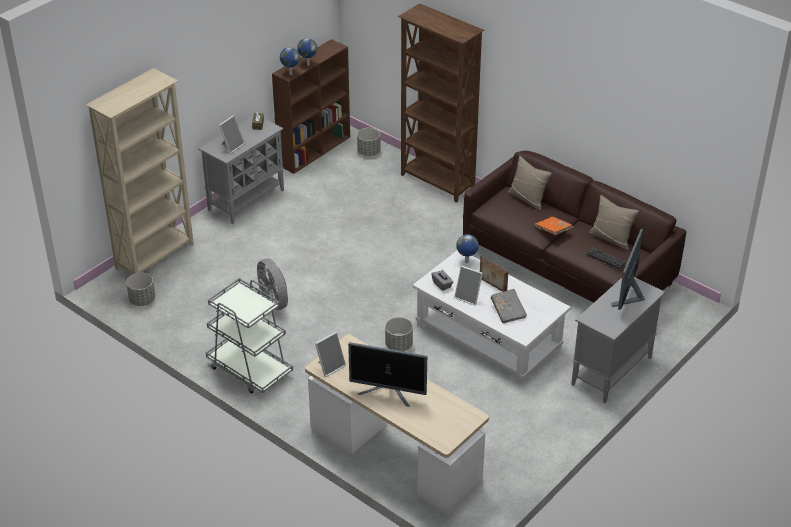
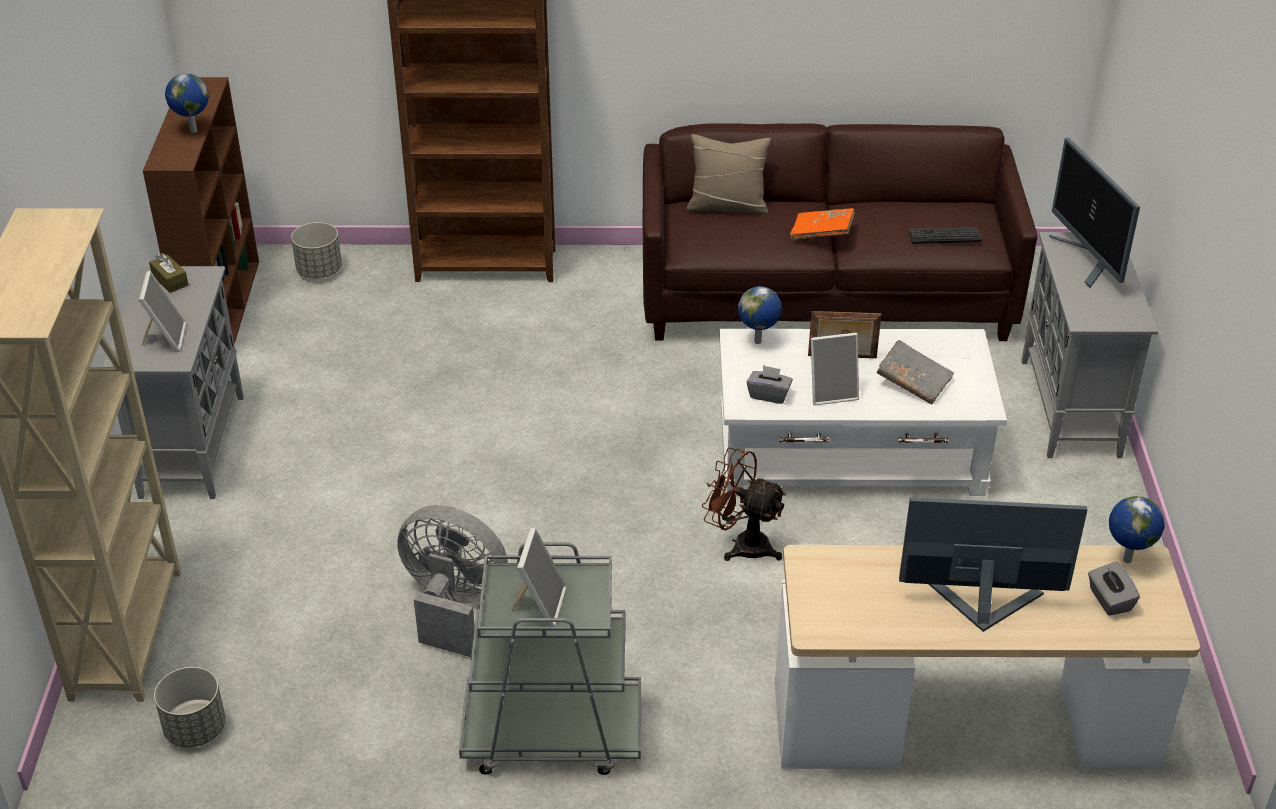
camera: 40 degrees left, 0 degrees up
(290, 74) = (179, 157): globe -> globe (1126, 560)
(330, 366) = (832, 619): picture frame -> picture frame (539, 605)
(388, 393) = (981, 605): monitor -> monitor turned 150 degrees counterclockwise
(398, 345) = (742, 544): grey planter -> brown fan
(438, 419) = (1109, 600): none -> grey tissue box
(611, 238) = (913, 206): beige pillow -> none

